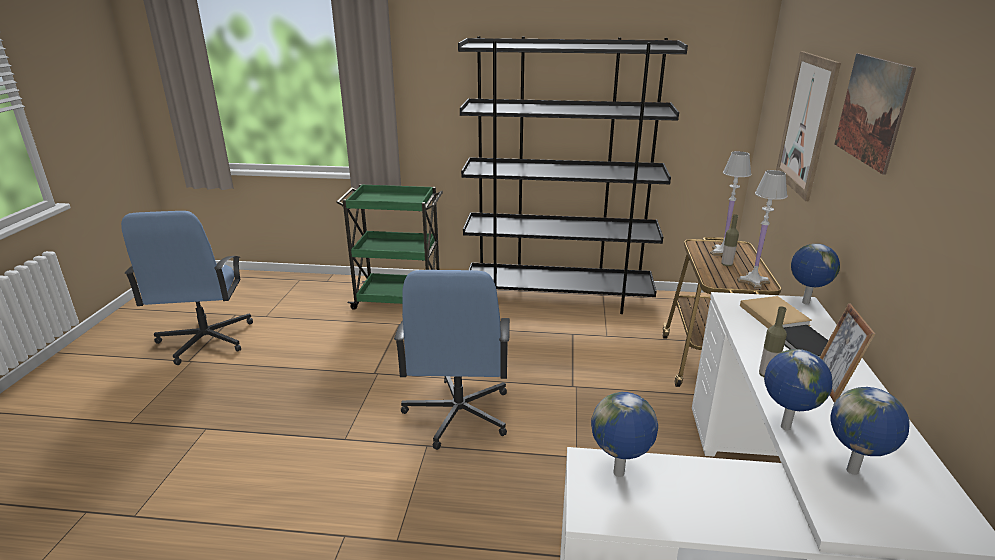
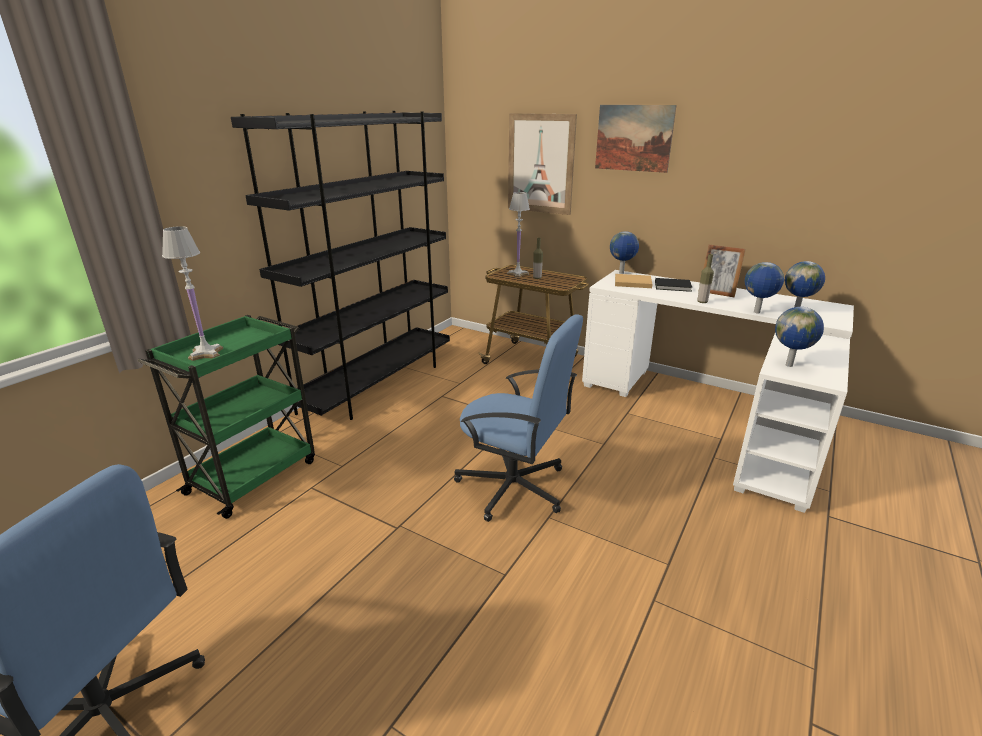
camera: 65 degrees left, 0 degrees up
(753, 281) = (570, 279): white table lamp -> white table lamp (206, 354)

